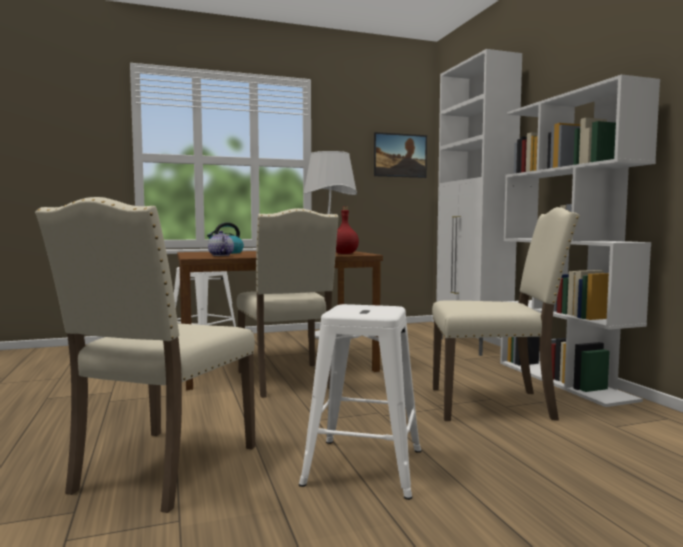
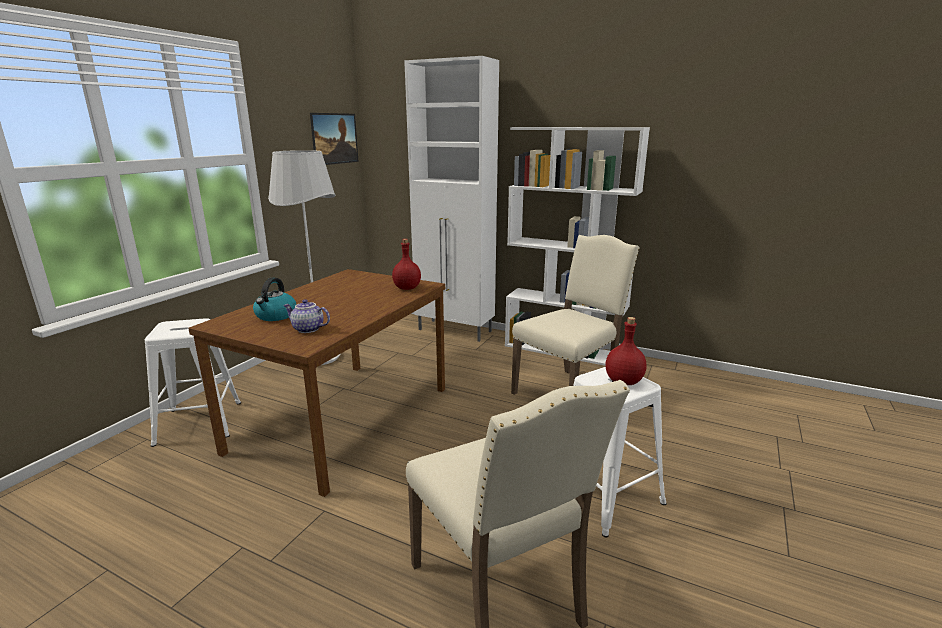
camera: 45 degrees left, 15 degrees up
(287, 380) = (395, 435): beige chair -> none
(371, 312) = (624, 381): none -> red bottle

